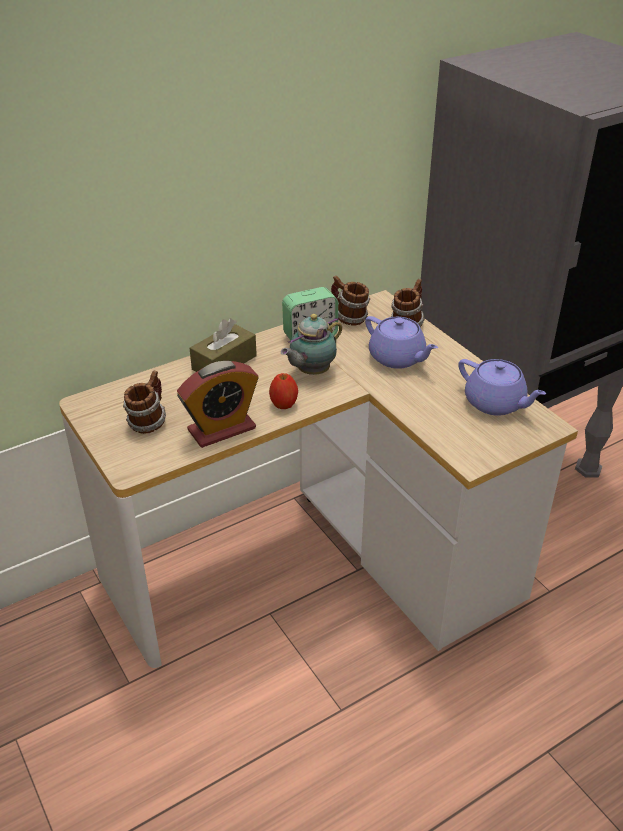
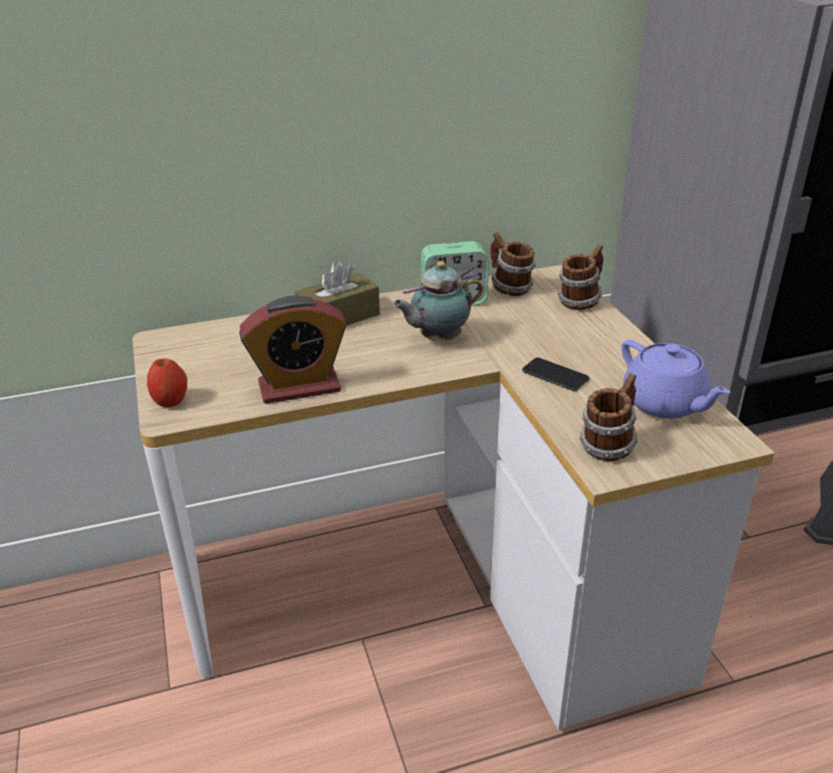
camera: 15 degrees right, 5 degrees down
(148, 422) = (219, 368): mug -> mug (608, 445)
(284, 404) = (387, 369): apple -> apple (170, 401)
(398, 358) = (553, 336): purple teapot -> none
(411, 391) = (555, 375): none -> phone

